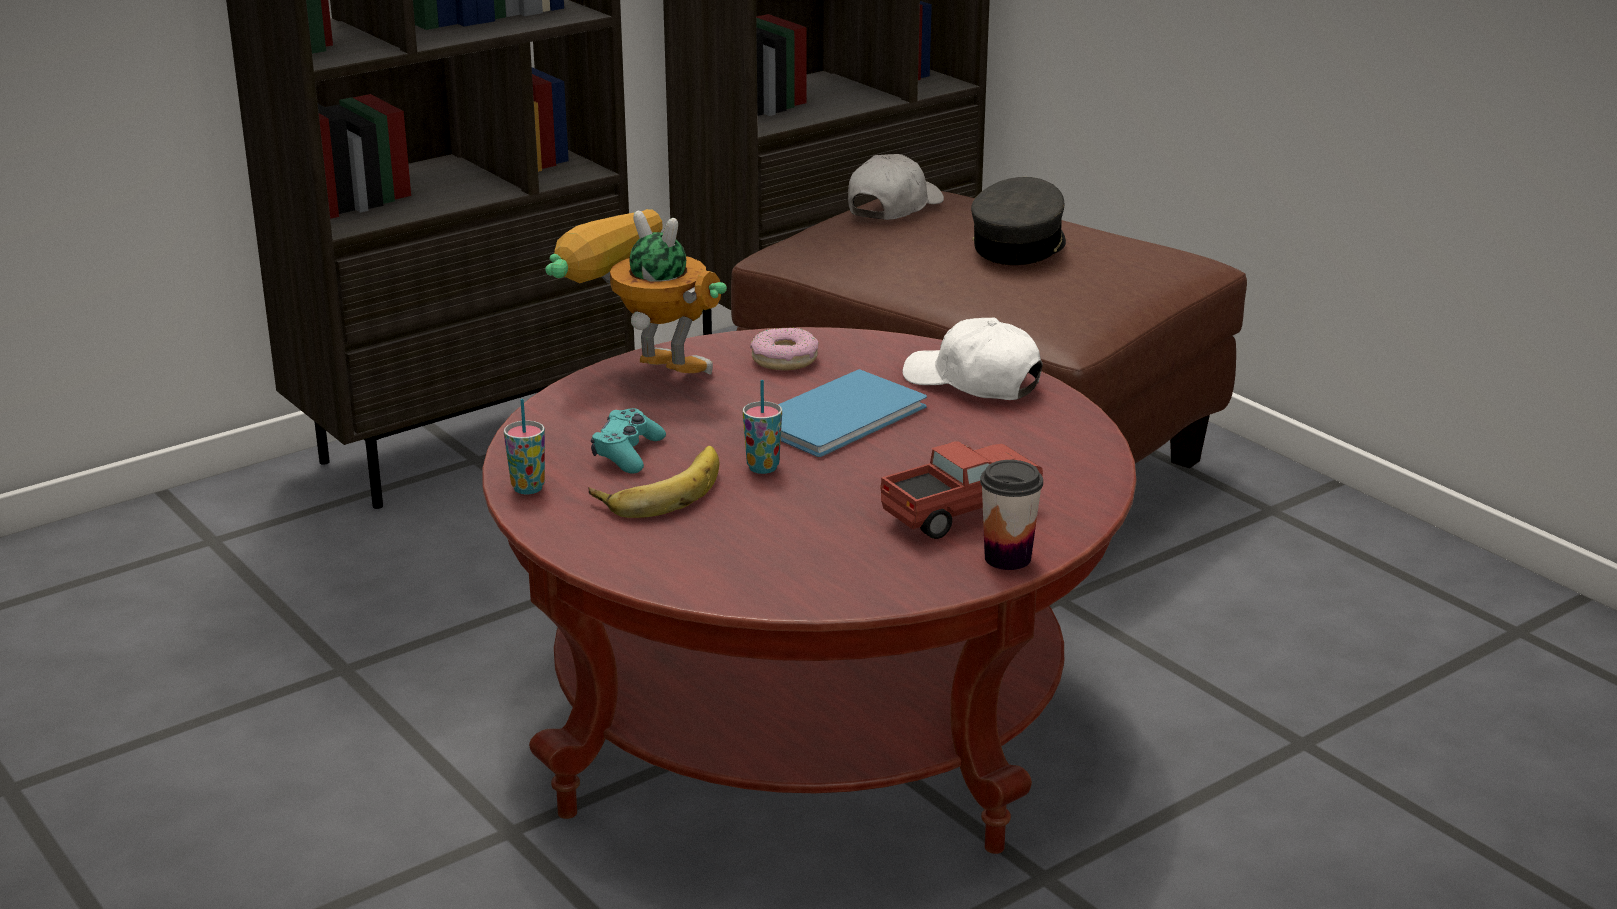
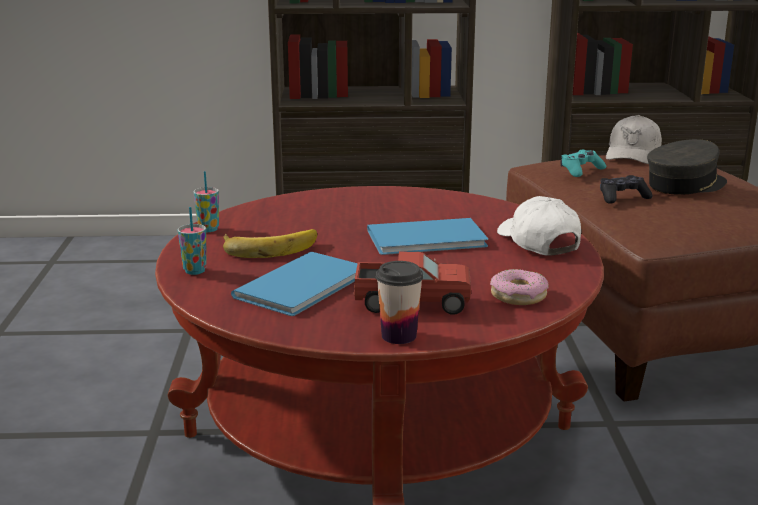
camera: 35 degrees right, 5 degrees down
(627, 453) = (284, 227): turquoise game controller -> turquoise game controller (581, 170)
(640, 372) = (356, 195): toy robot -> none
(763, 468) = (340, 251): cup -> cup (195, 271)
(784, 359) = (444, 206): donut -> donut (518, 296)
(800, 529) = (306, 285): none -> blue book
(893, 207) = (633, 154): white cap -> white cap turned 135 degrees clockwise
(972, 285) = (622, 197): none -> black game controller

